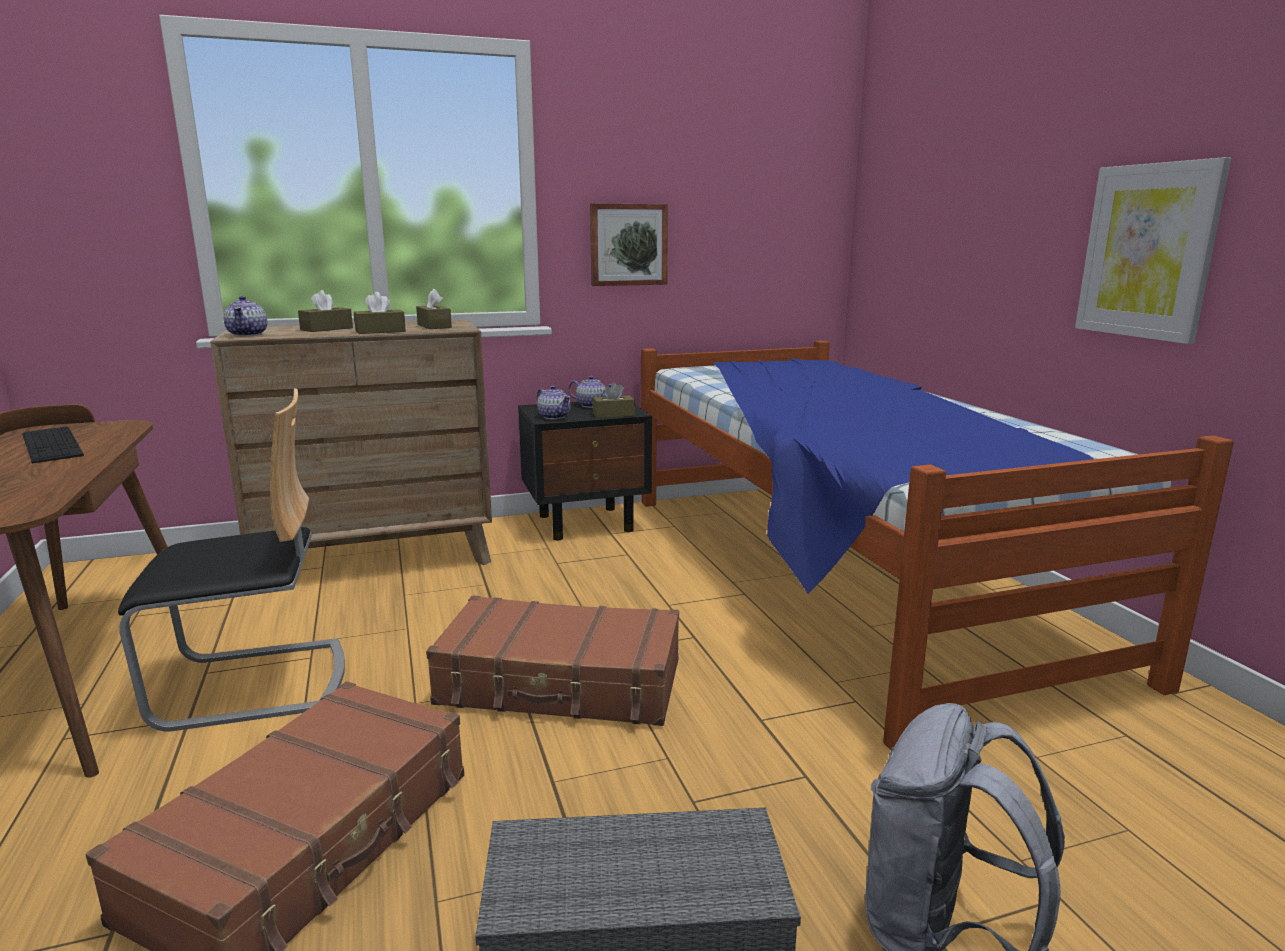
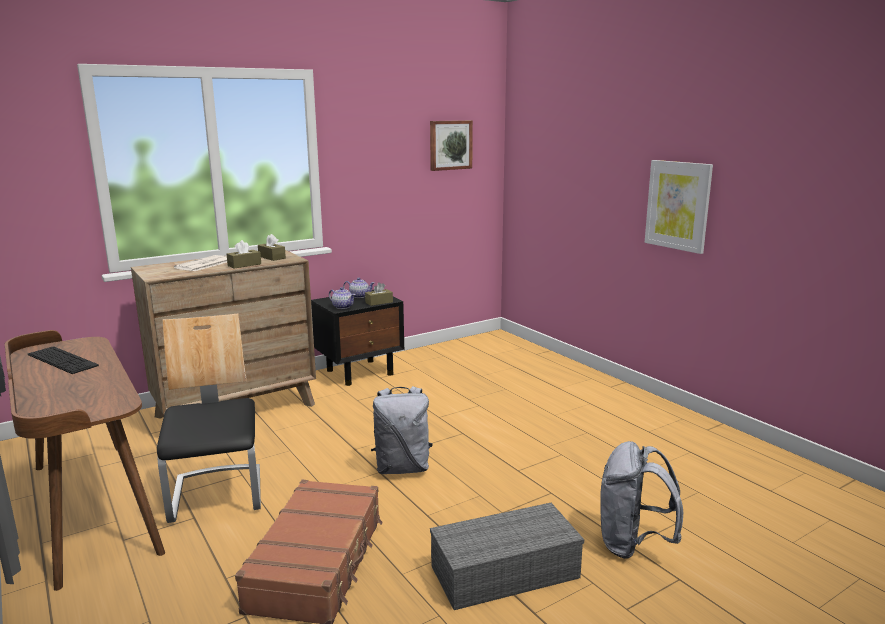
camera: 15 degrees left, 0 degrees up
(248, 334) = (159, 273): teapot -> none
(253, 684) = (218, 494): chair -> chair turned 75 degrees counterclockwise
(326, 329) = (204, 264): brown tissue box -> newspaper
(561, 684) = (402, 468): brown suitcase -> grey backpack
(628, 245) = (374, 192): picture -> picture (450, 145)
(838, 574) = (526, 387): bed -> none

